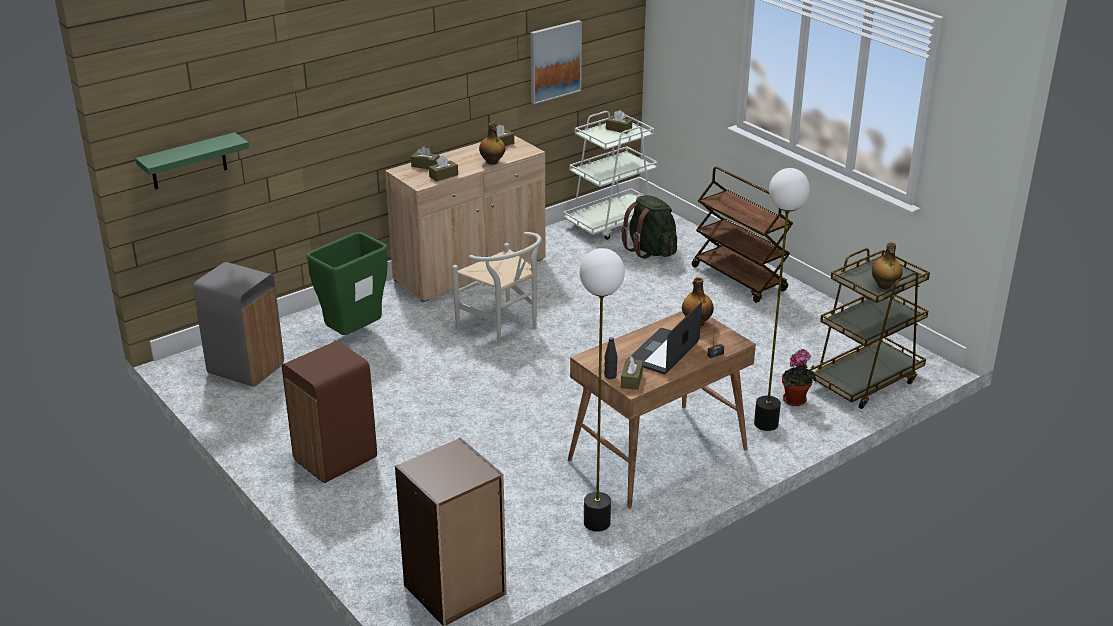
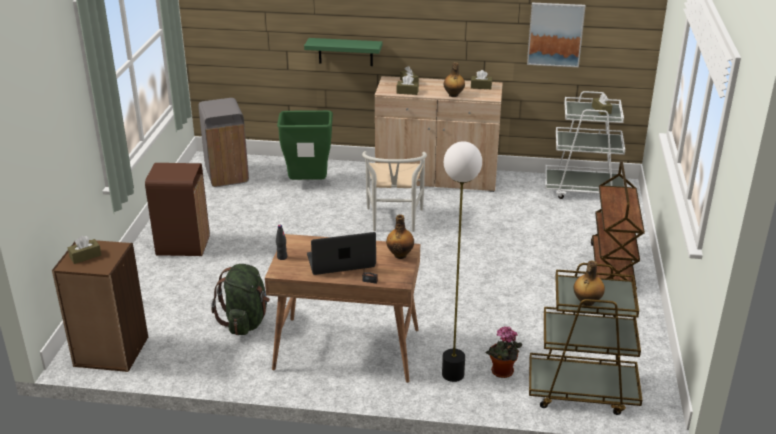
camera: 45 degrees right, 0 degrees up
(188, 162) = (227, 21): green shelf -> green shelf (345, 52)
(596, 522) = (241, 365): floor lamp -> none
(631, 380) = (288, 266): brown tissue box -> brown tissue box (85, 256)
(650, 251) = (578, 219): green backpack -> green backpack (245, 322)

